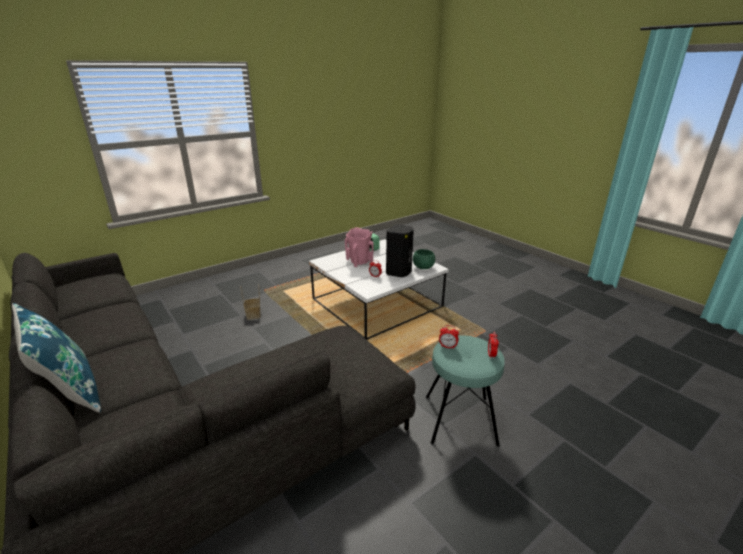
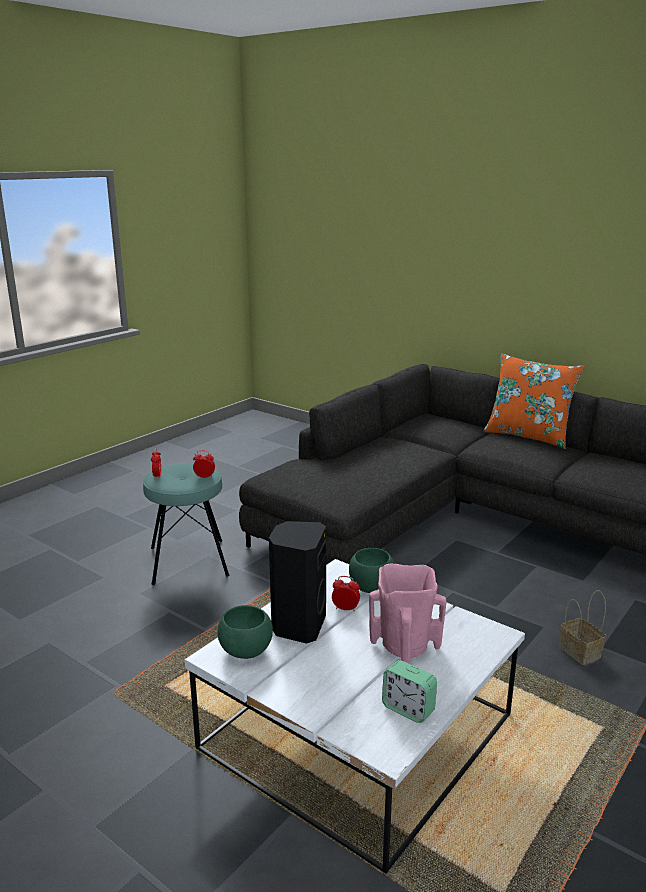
camera: 165 degrees right, 5 degrees down
(71, 393) = (528, 436): blue pillow -> orange pillow
(358, 282) = (370, 588): none -> green bowl

